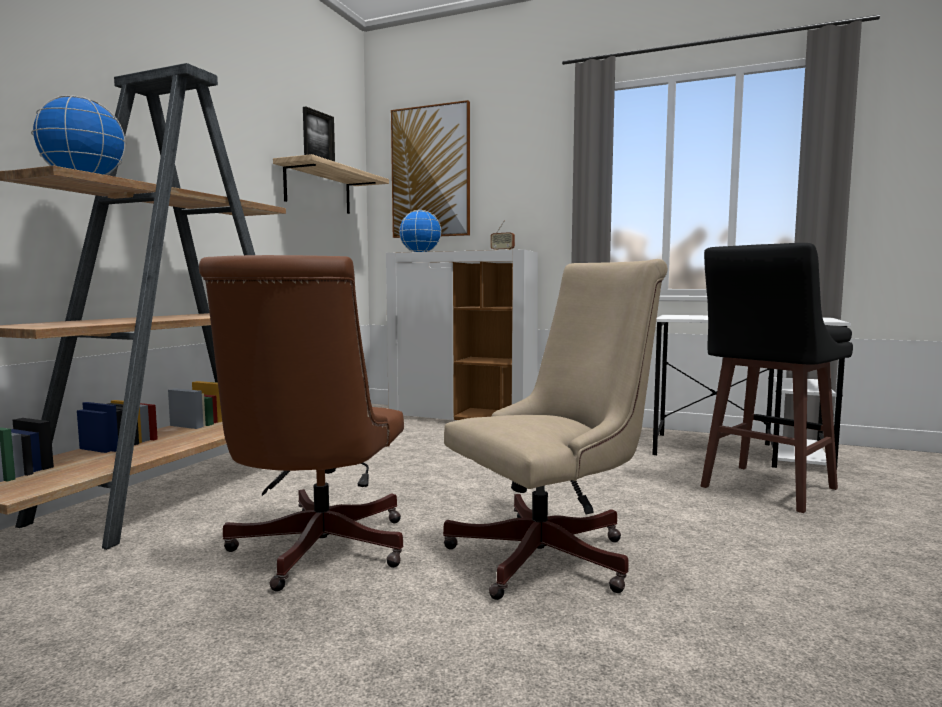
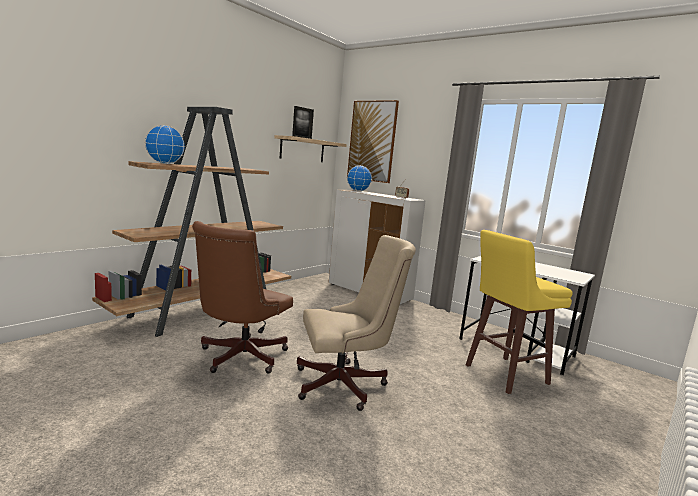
camera: 15 degrees right, 5 degrees up
(765, 488) = (504, 374): black stool -> yellow stool

